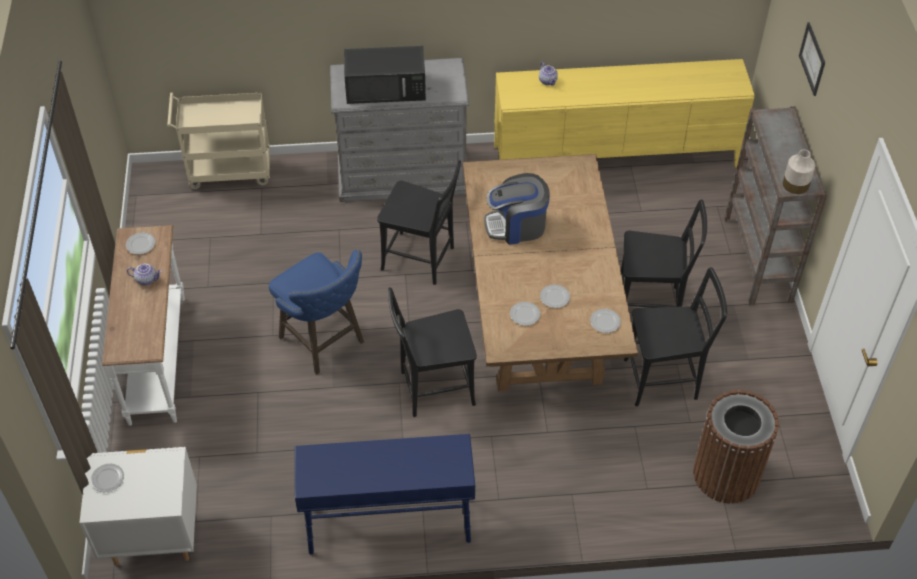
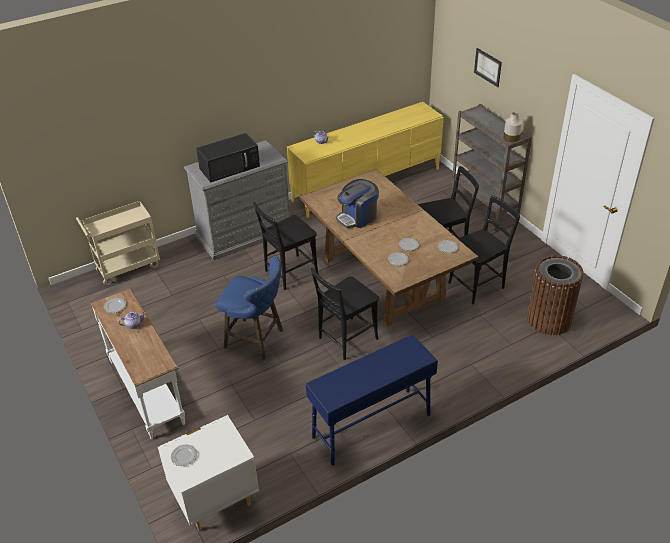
camera: 25 degrees left, 10 degrees down
(422, 259) = (288, 273): black chair -> black chair turned 150 degrees clockwise

